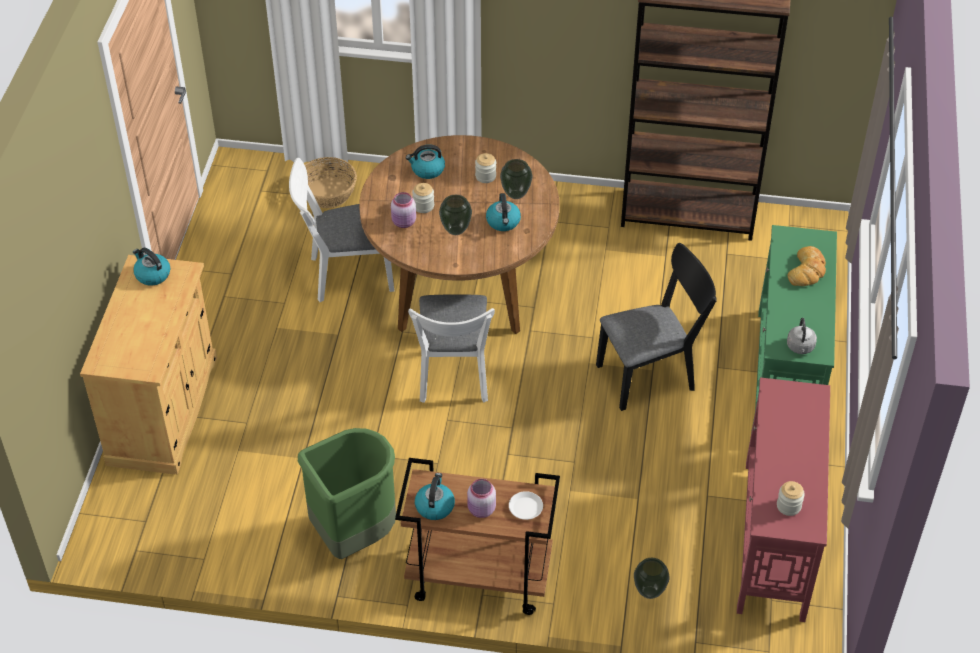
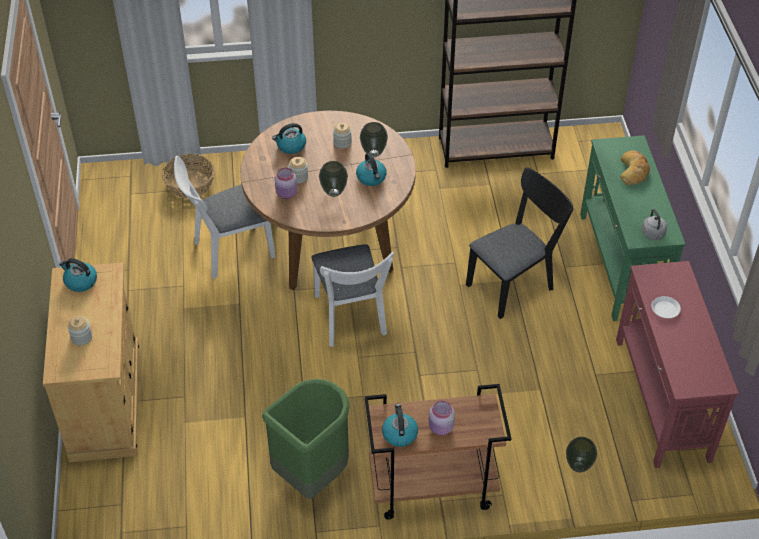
camera: 15 degrees left, 0 degrees up
(525, 508) = (477, 418): white plate -> white plate (665, 309)
(788, 506) = (696, 368): jar -> jar (81, 337)

